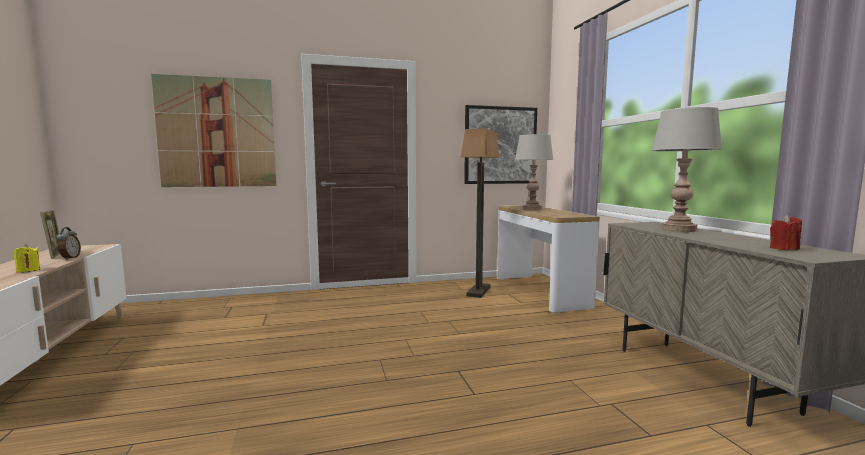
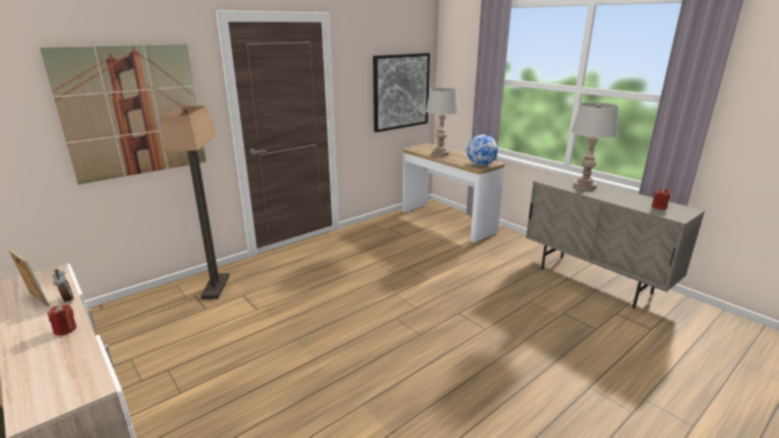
camera: 25 degrees left, 15 degrees up
(28, 270) = (65, 329): yellow candle -> red candle
(479, 291) = (401, 230): floor lamp -> floor lamp (216, 287)
(566, 215) = (480, 165): none -> globe

